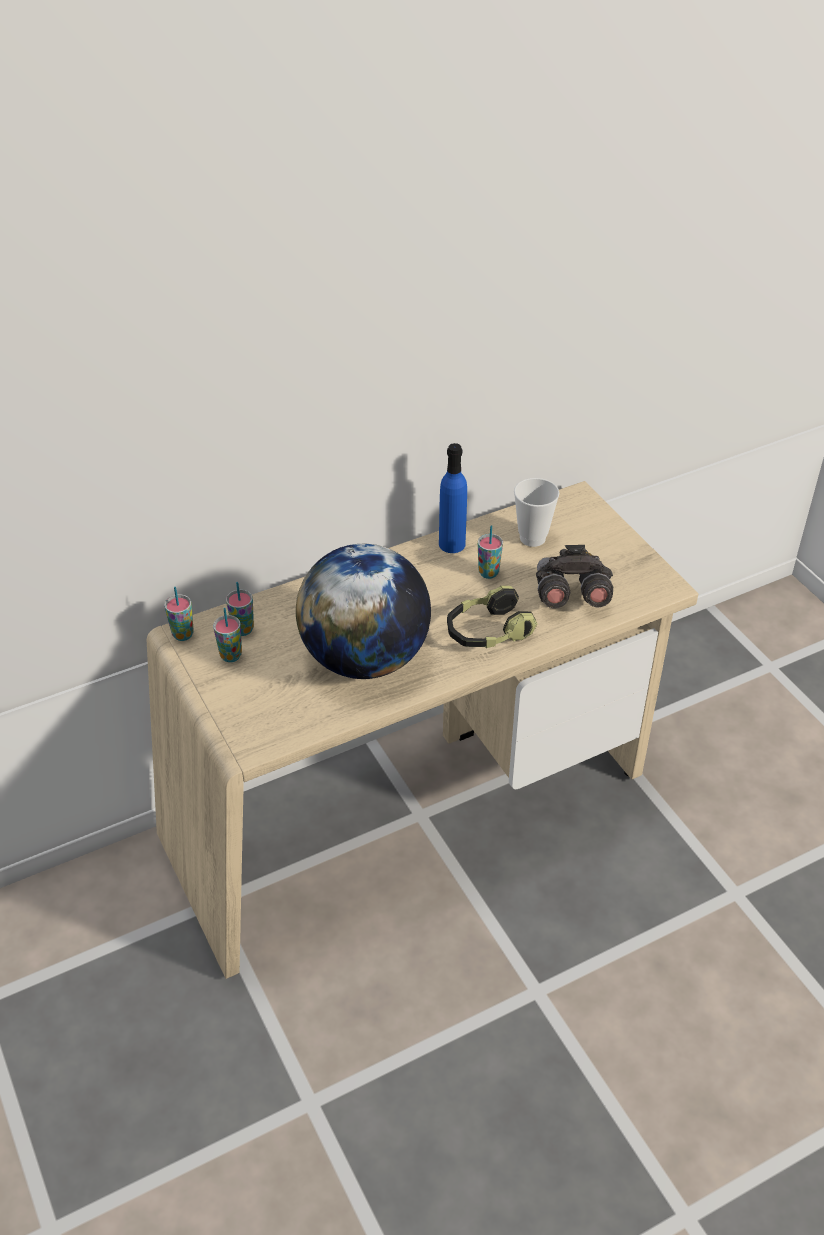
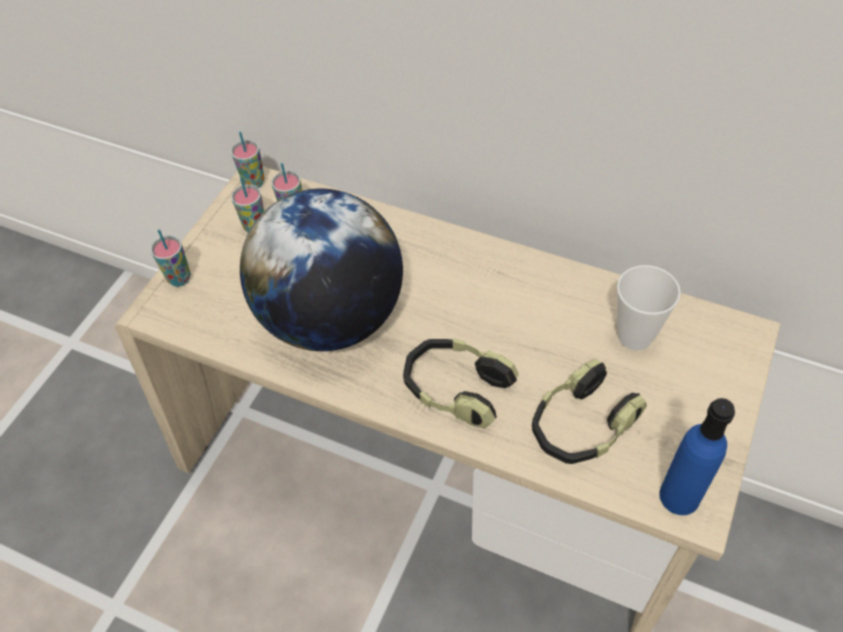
camera: 55 degrees right, 10 degrees up
(452, 544) = (552, 279): blue bottle -> blue bottle (679, 496)
(488, 573) = (543, 334): cup -> cup (179, 278)
(570, 596) = (582, 426): grey binoculars -> headphones

